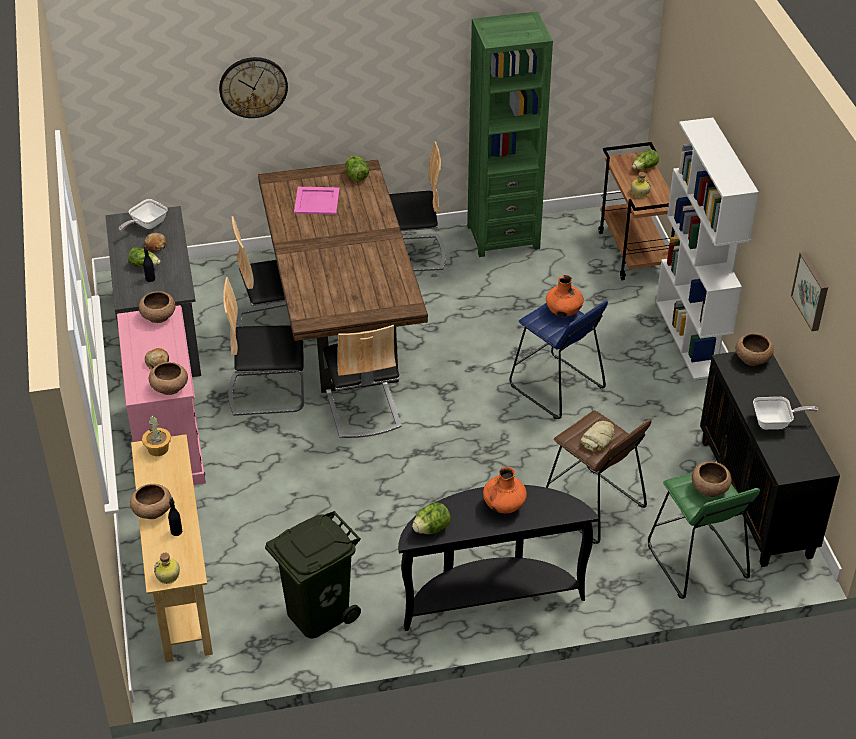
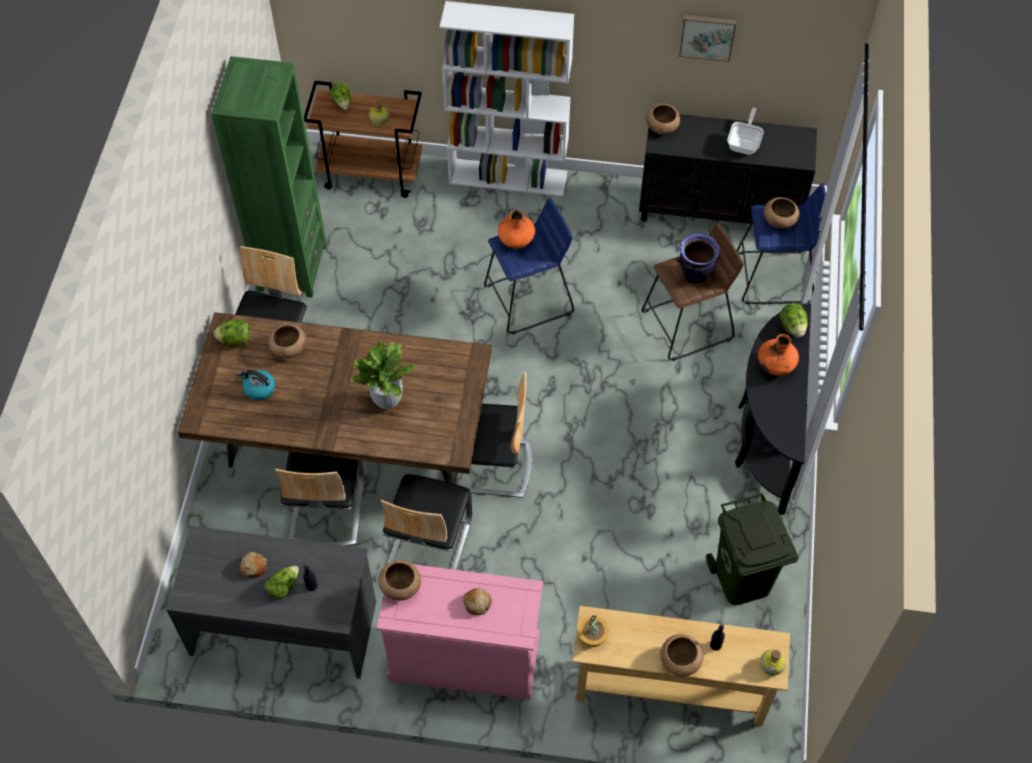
camera: 70 degrees left, 15 degrees up
(146, 225) = (209, 569): frying pan -> none
(169, 387) = (522, 600): brown bowl -> brown bowl (288, 348)
(253, 87) = (149, 363): wall clock -> none
(316, 201) = (259, 389): pink tray -> kettle
(339, 270) = (387, 400): none -> potted plant
(431, 528) = (786, 429): lettuce -> lettuce (792, 327)
(598, 439) = (695, 274): bread -> vase
(696, 562) = (774, 278): green stool -> blue stool

